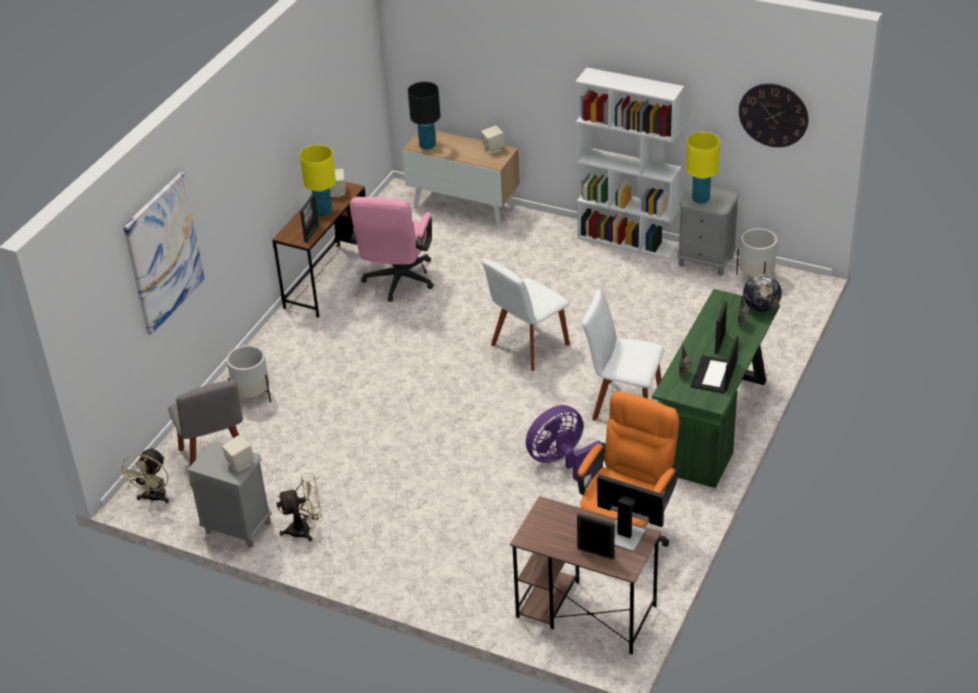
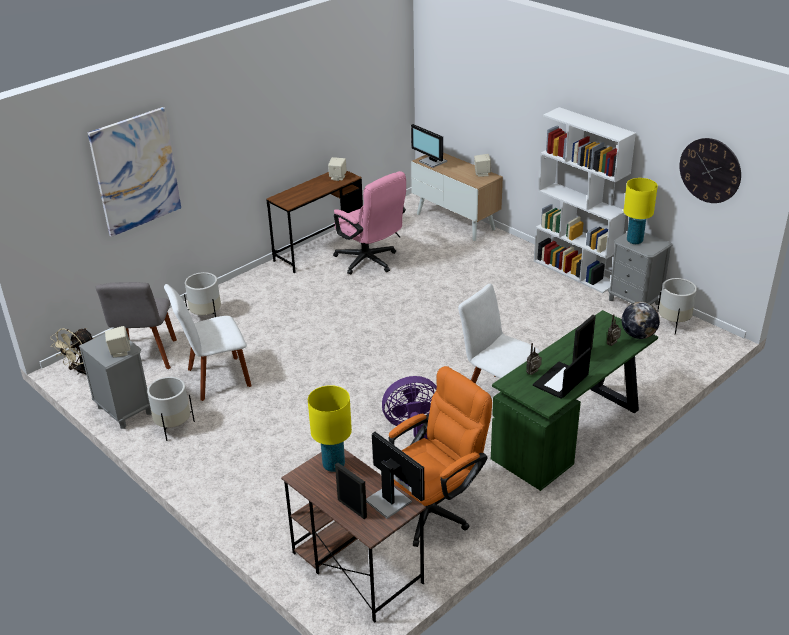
camera: 20 degrees right, 5 degrees down
(305, 529) = (173, 427): beige fan -> white planter
(311, 233) = (297, 200): picture frame -> none
(323, 211) = (318, 188): yellow table lamp -> yellow table lamp (334, 465)
(397, 283) = (370, 262): pink office chair -> pink office chair turned 75 degrees counterclockwise
(427, 145) = (432, 162): black table lamp -> monitor
(527, 347) = (443, 332): white chair -> white chair (215, 379)

